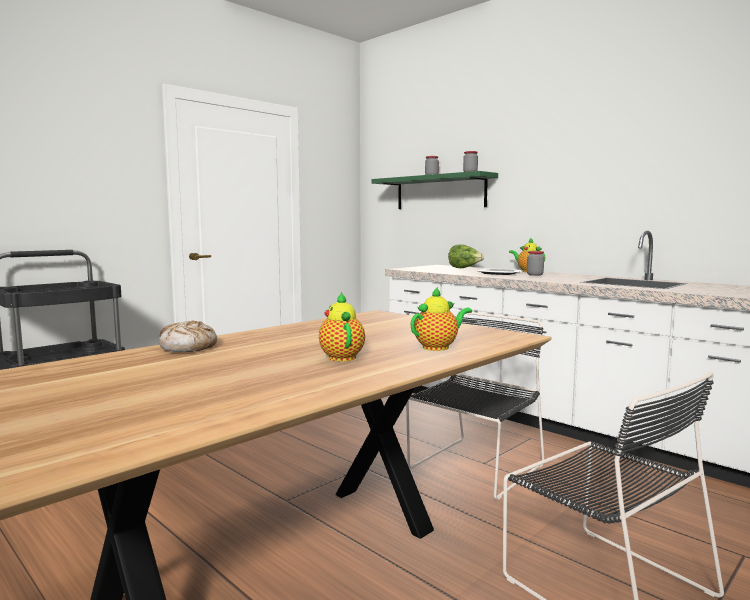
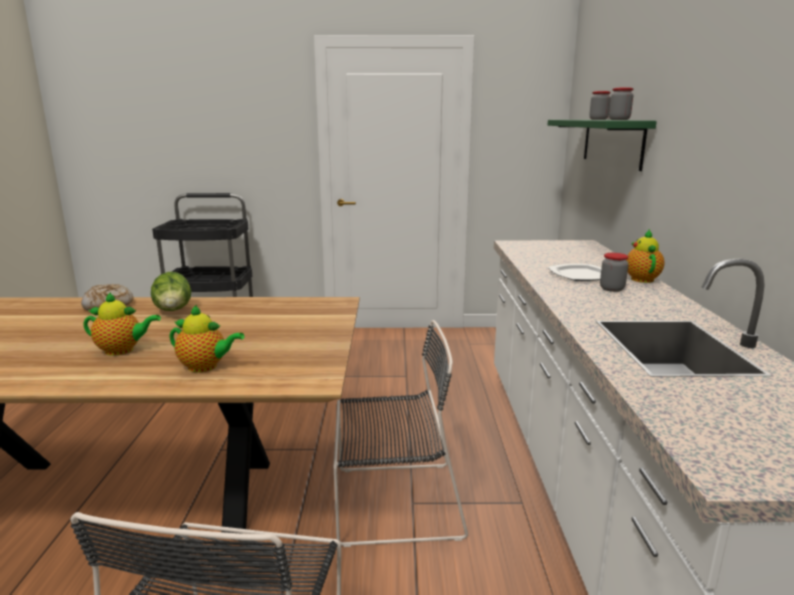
camera: 45 degrees right, 10 degrees up
(341, 357) = (122, 350): teapot -> teapot turned 60 degrees clockwise
(464, 268) = (587, 255): lettuce -> lettuce (174, 311)

